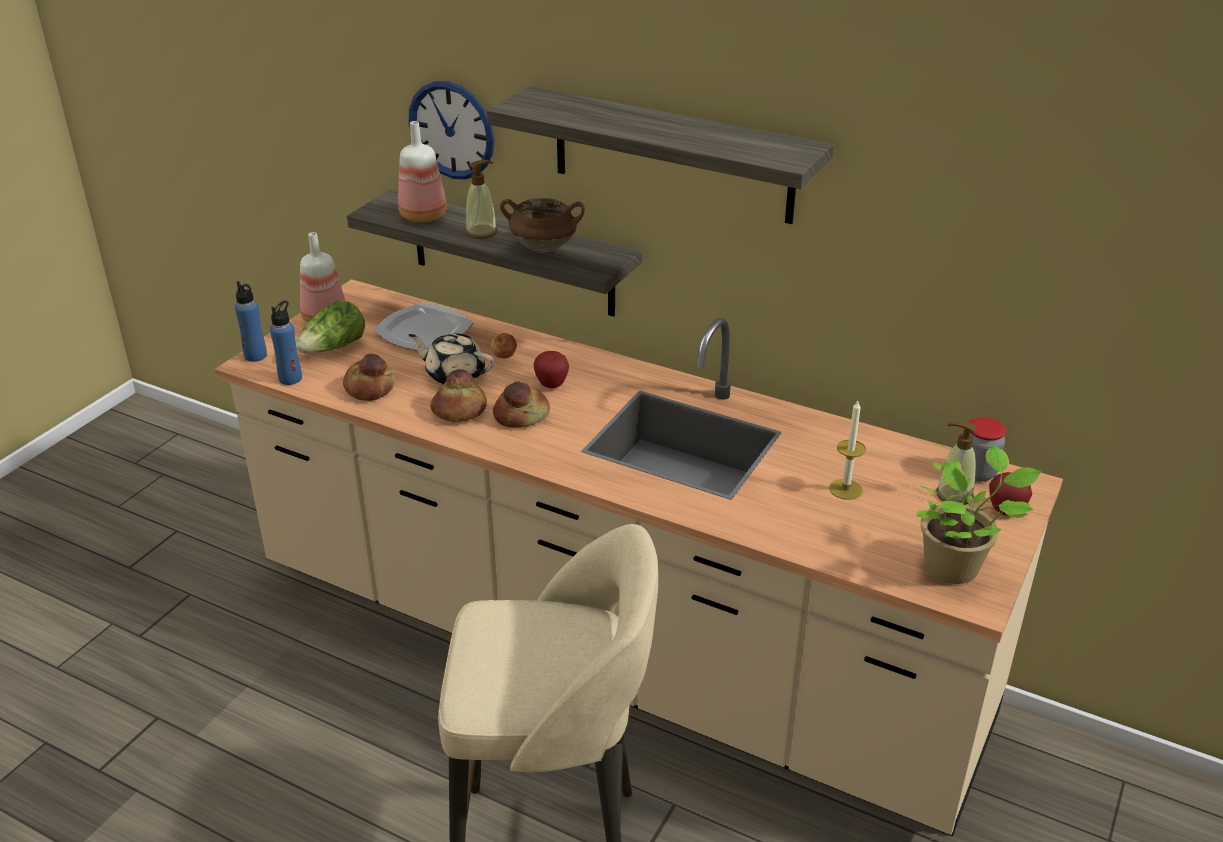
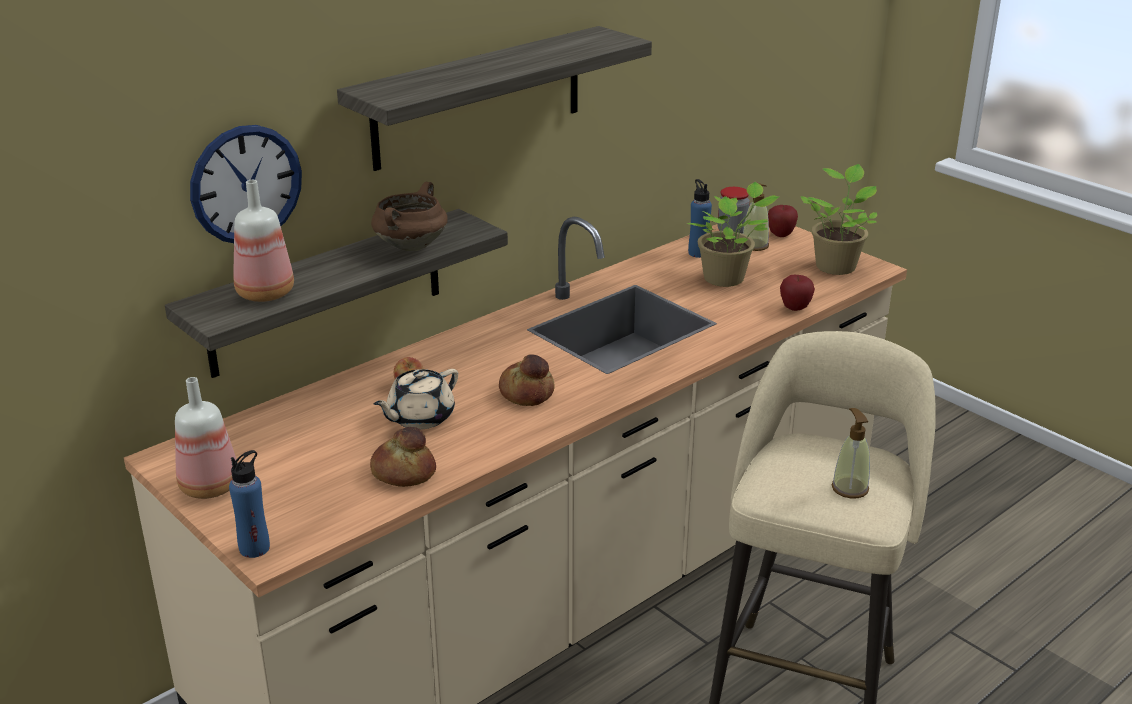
camera: 70 degrees left, 5 degrees down
(290, 378) = (335, 526): blue bottle -> blue bottle (698, 253)
(333, 348) = (291, 488): lettuce -> none
(423, 330) = (306, 423): plate -> none
(459, 411) = (492, 425): bread -> none
(481, 232) = (342, 269): soap dispenser -> soap dispenser (849, 488)
(551, 385) = (484, 369): apple -> apple (795, 308)
(845, 489) = (727, 279): candle -> potted plant

